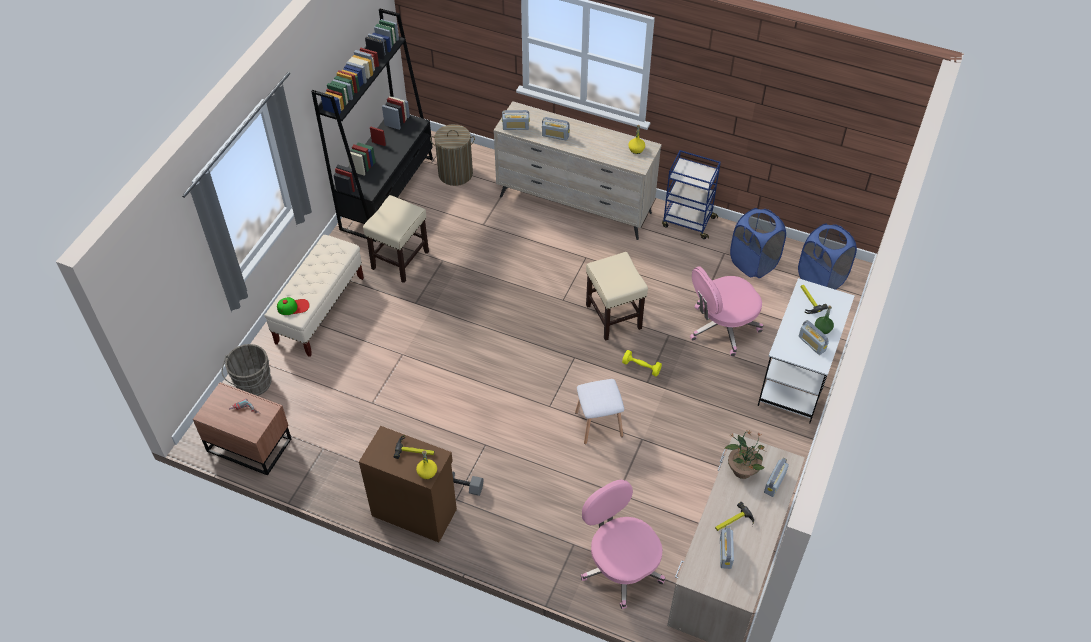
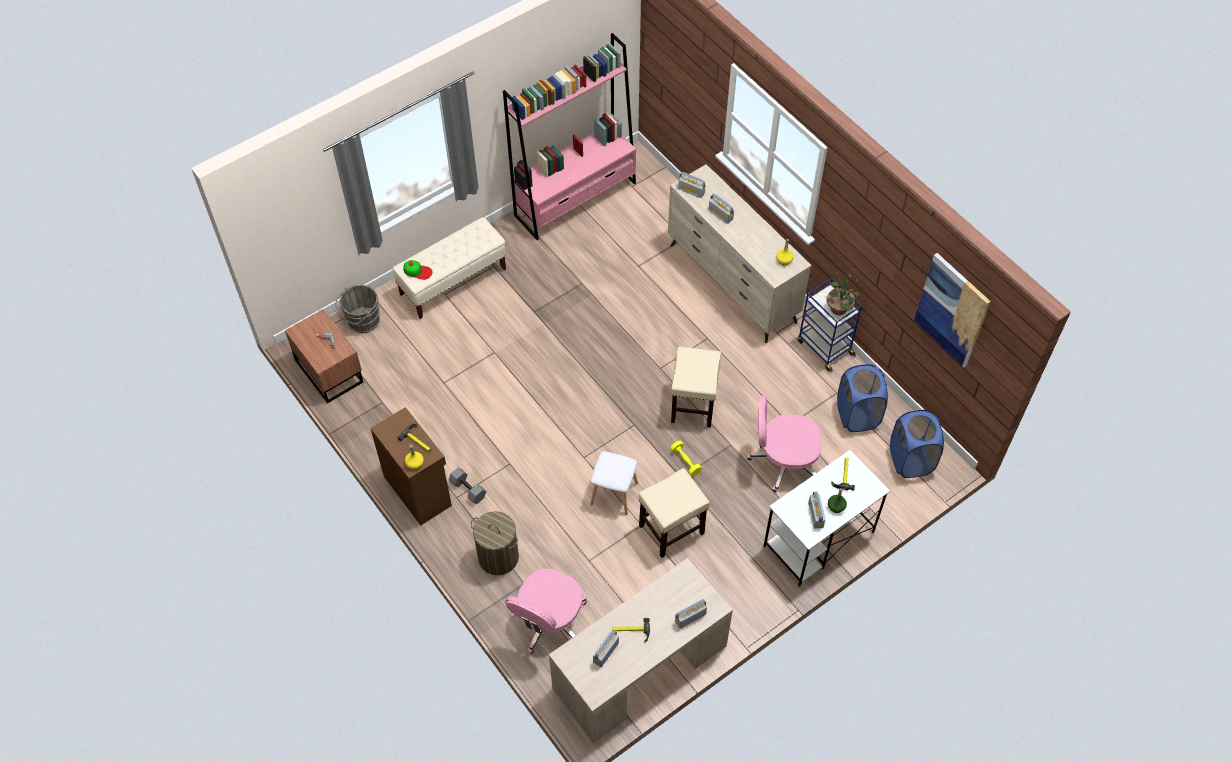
camera: 30 degrees right, 5 degrees up
(387, 193) = (576, 199): black bookcase -> pink bookcase
(400, 259) = (547, 266): beige stool -> beige stool (672, 529)
(455, 174) = (646, 206): laundry basket -> laundry basket (498, 557)
(620, 566) = (548, 621): pink office chair -> pink office chair turned 150 degrees counterclockwise
(742, 469) = (671, 592): potted plant -> potted plant (839, 308)
(831, 113) = (952, 310): none -> picture

